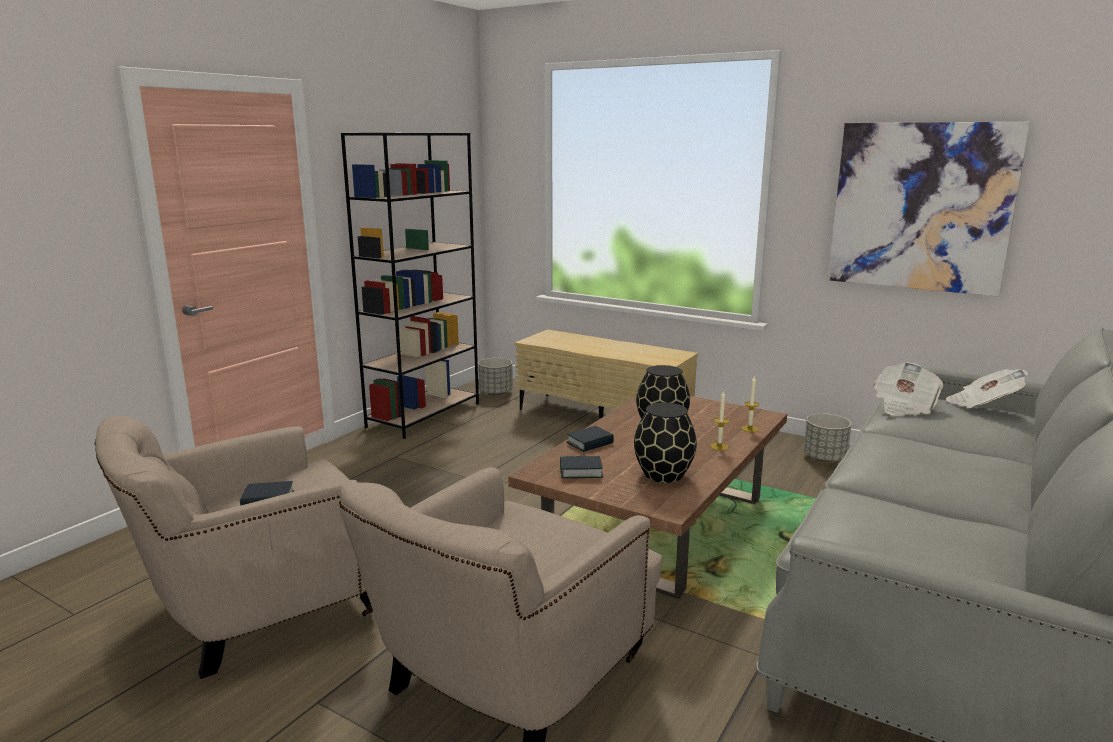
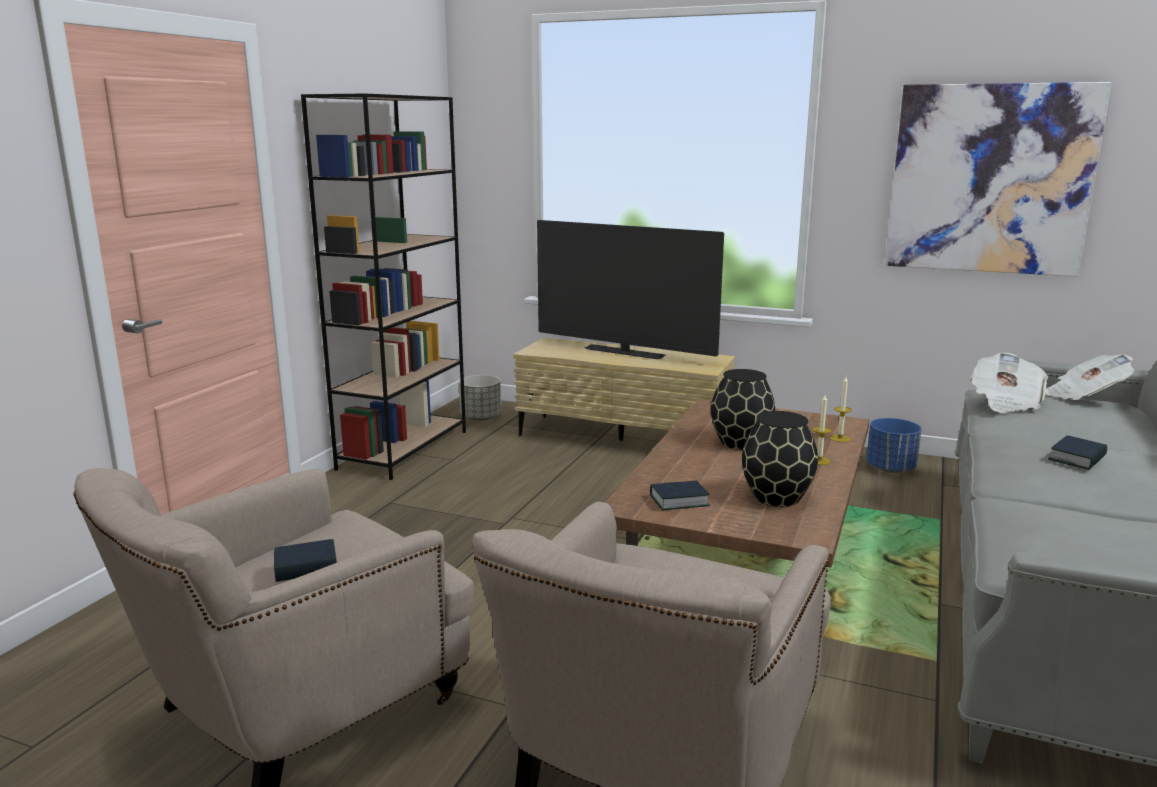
camera: 10 degrees left, 0 degrees up
(590, 443) = (669, 467): book -> book (1077, 458)
(605, 345) = (624, 352): none -> television
(824, 458) = (891, 468): grey planter -> blue planter

